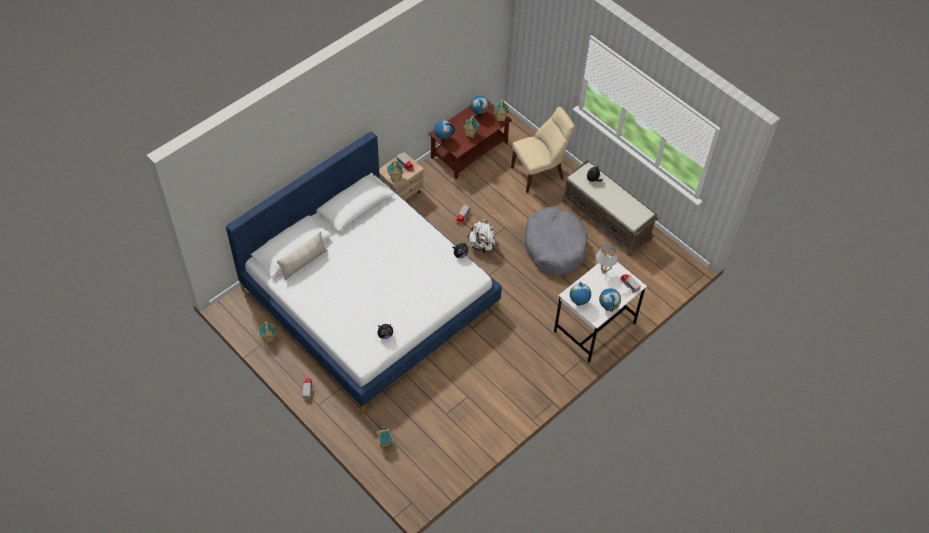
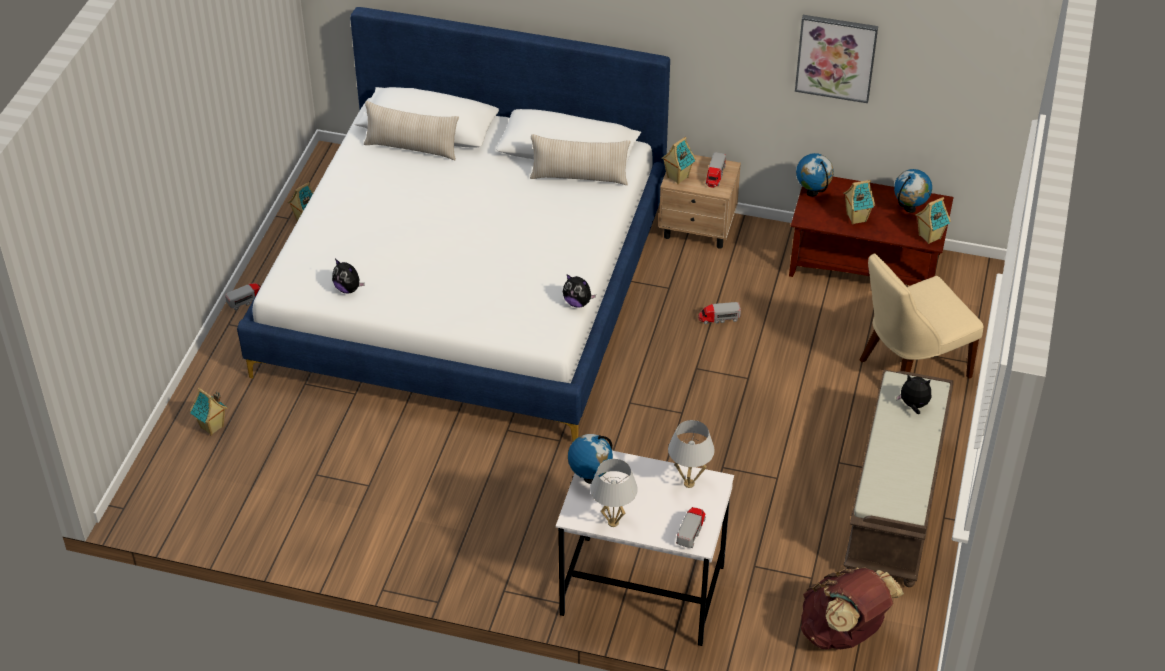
camera: 60 degrees right, 10 degrees down
(378, 211) = (579, 177): none -> beige pillow
(434, 76) = (836, 57): none -> picture
(481, 245) = (684, 366): white backpack -> none
(539, 172) = (909, 369): beige chair -> beige chair turned 120 degrees clockwise
(554, 247) = (767, 460): grey dog bed -> none
(608, 308) = (613, 523): globe -> white table lamp
(657, 274) = (843, 632): none -> brown backpack

